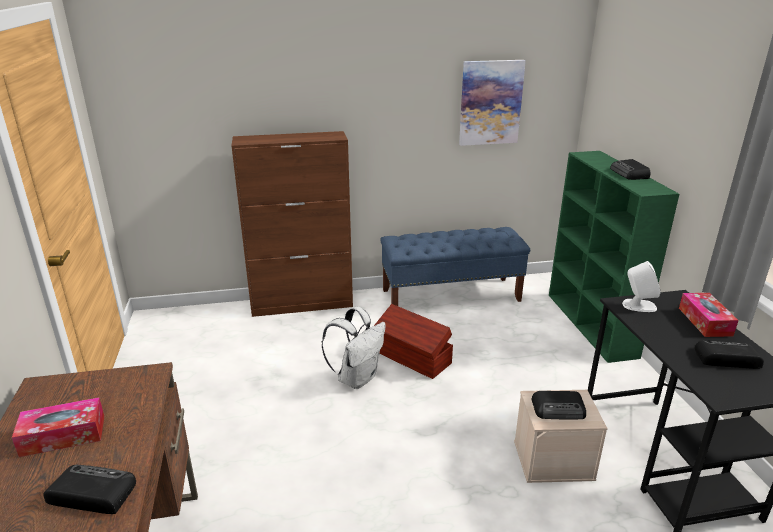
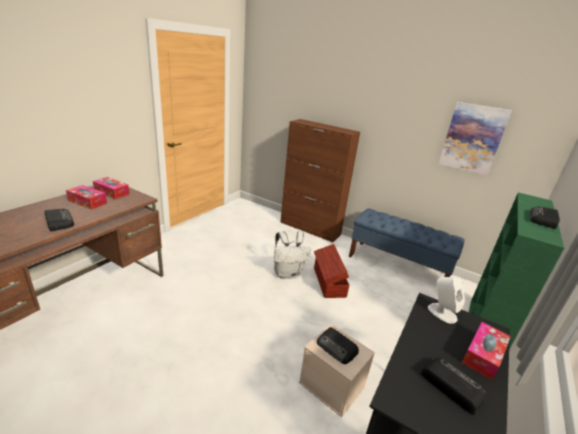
camera: 40 degrees right, 0 degrees up
(71, 397) = (111, 192): none -> tissue box

